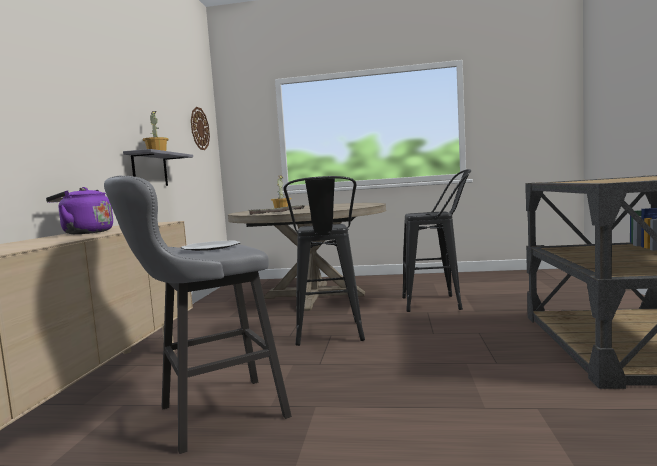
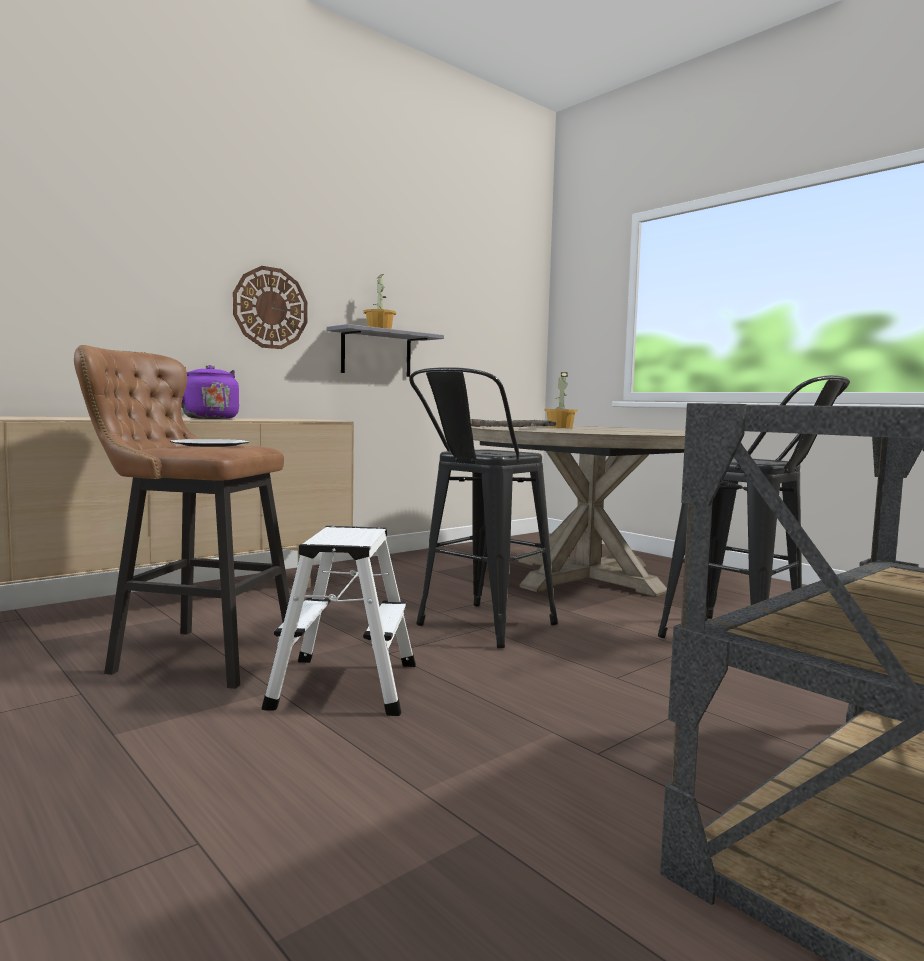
camera: 40 degrees right, 0 degrees up
(199, 128) = (501, 298): wall clock -> wall clock (270, 308)
(206, 416) = (188, 654): grey stool -> brown stool
(341, 386) = (345, 685): none -> white step ladder

